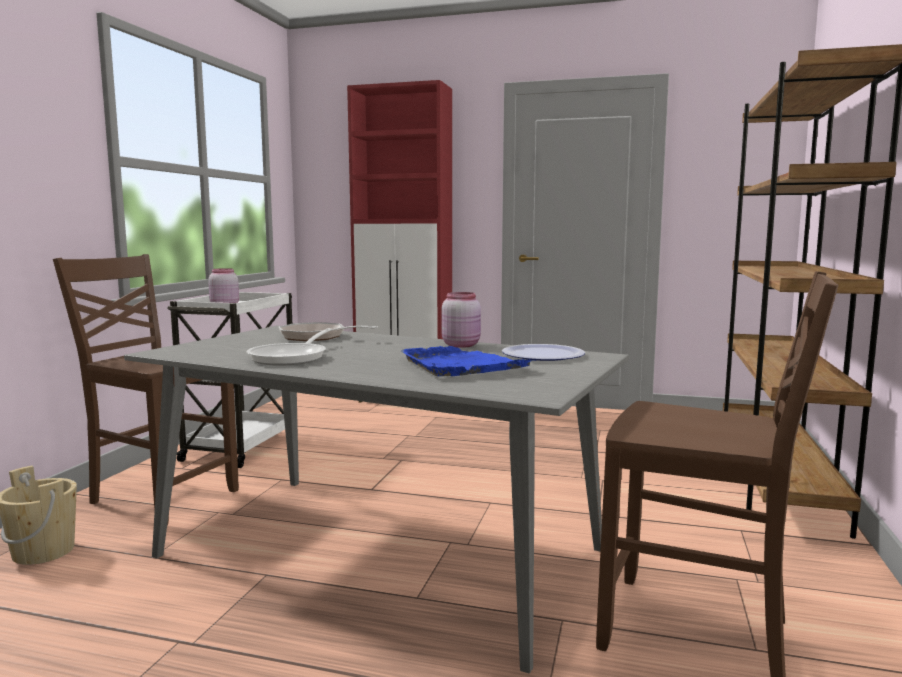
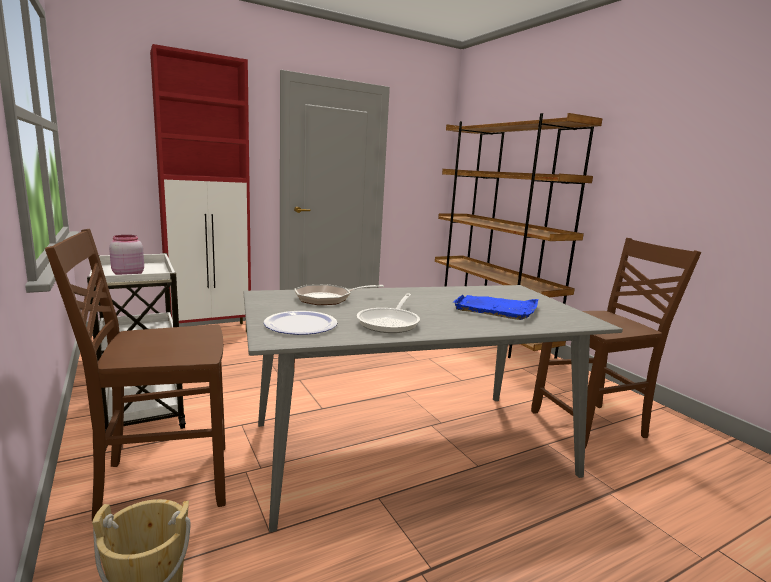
camera: 45 degrees left, 5 degrees up
(292, 357) = (390, 322): frying pan -> frying pan turned 45 degrees clockwise
(461, 345) = (435, 291): pink jar -> none
(543, 355) = (496, 292): plate -> plate (301, 325)

